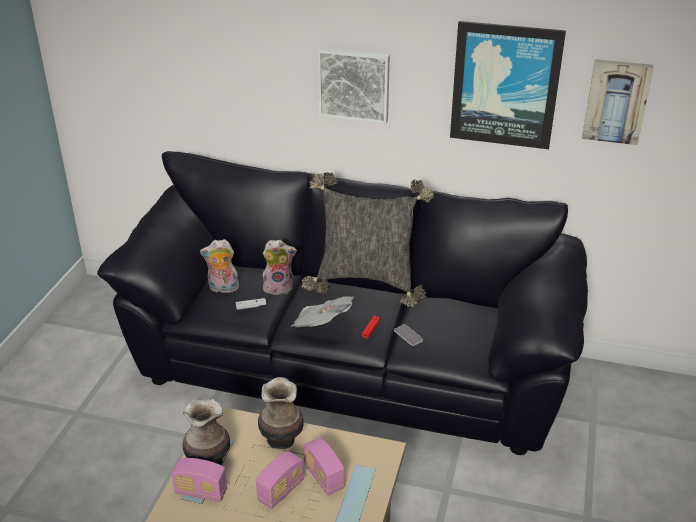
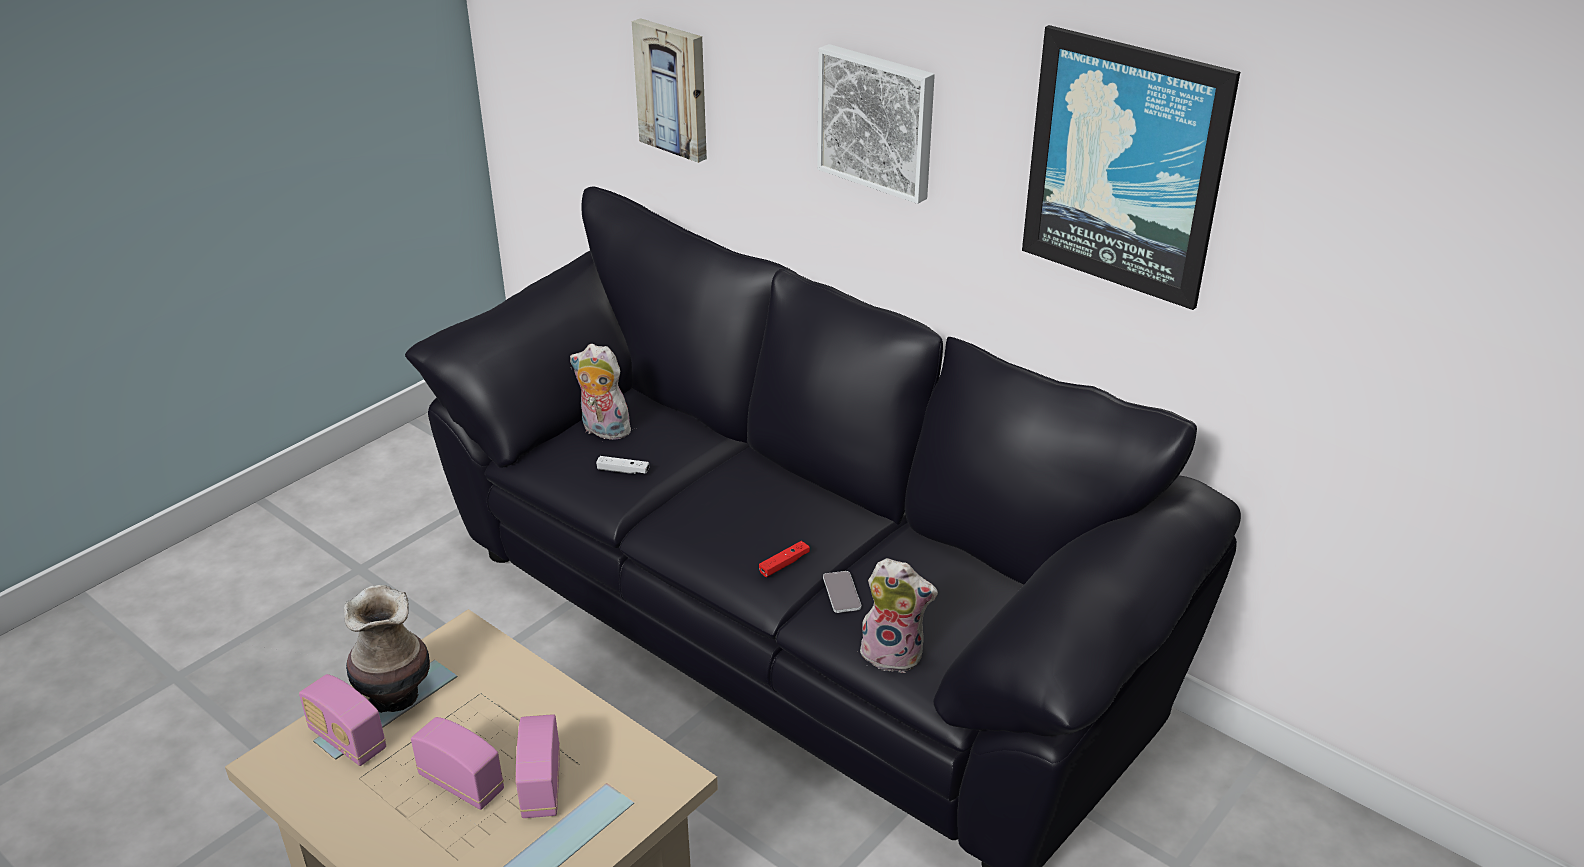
camera: 25 degrees right, 0 degrees up
(279, 287) = (691, 452): plush toy -> plush toy (894, 653)
(281, 439) = (525, 699): vase -> none
(281, 491) = (461, 783): radio -> radio turned 120 degrees counterclockwise
(322, 325) = (712, 532): newspaper -> none
(367, 288) = (832, 493): pillow -> none
(616, 101) = (1331, 237): picture -> picture (673, 89)

